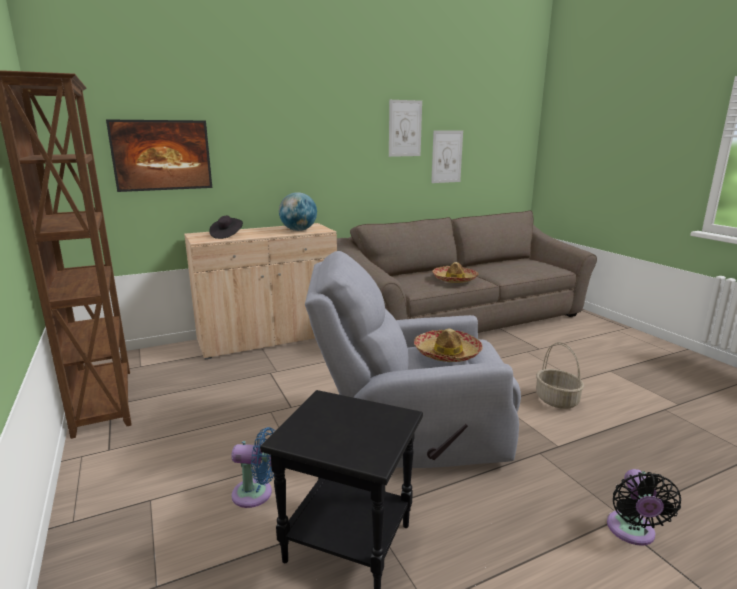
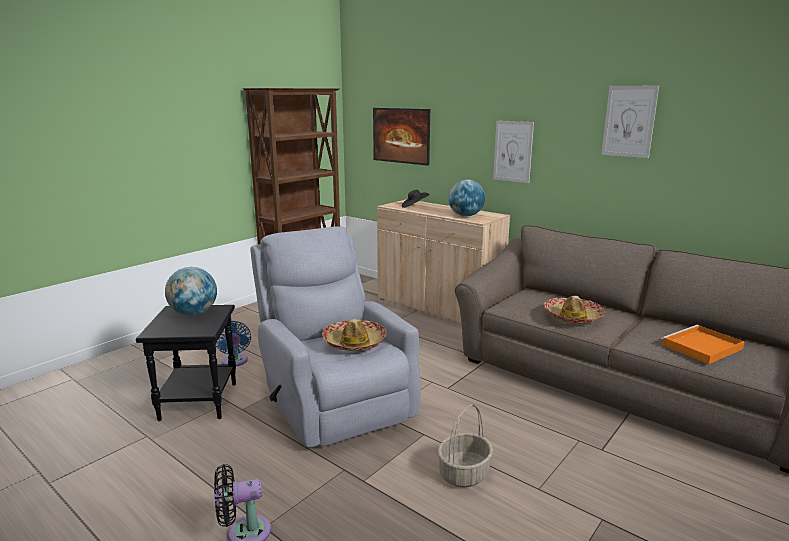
camera: 65 degrees right, 0 degrees up
(325, 421) = (194, 313): none -> globe
(446, 156) = (696, 163): picture -> picture (513, 151)
(520, 268) = (701, 347): none -> orange tray

